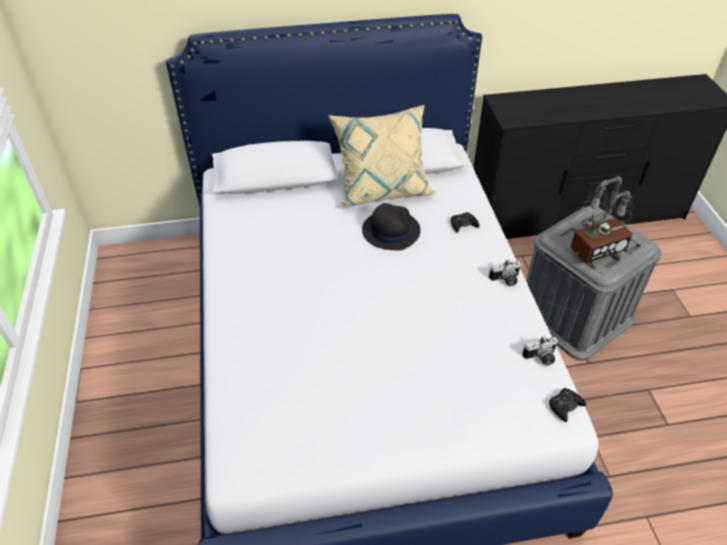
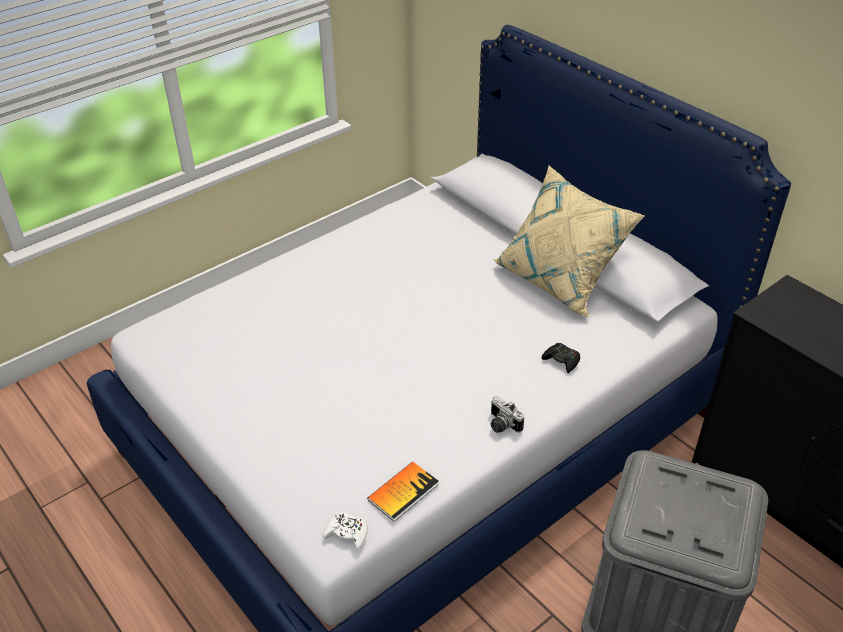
camera: 60 degrees right, 5 degrees down
(390, 230) = (499, 310): black hat -> none
(541, 358) = (403, 492): camera -> book
(565, 406) = (347, 533): black game controller -> white game controller
(599, 247) = (673, 513): table lamp -> none

